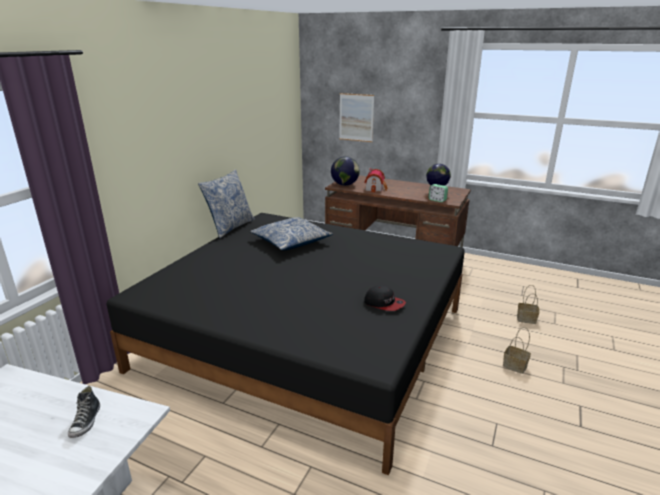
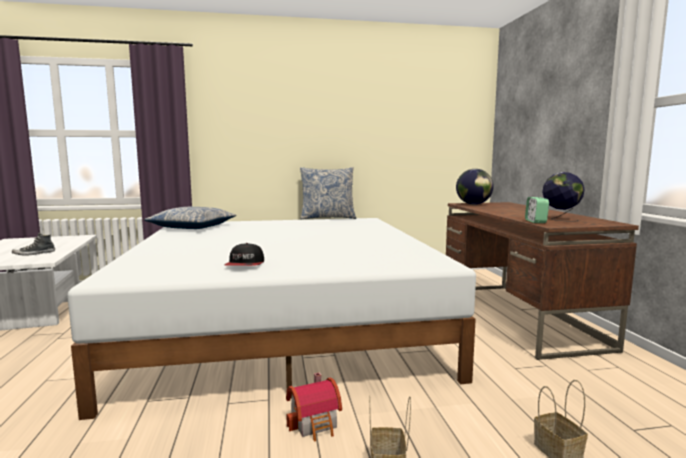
camera: 55 degrees right, 15 degrees down
(291, 241) = (333, 229): pillow -> pillow (192, 227)
(306, 337) = (283, 323): black bed -> white bed
(356, 117) = (533, 133): picture -> none
(375, 188) = (495, 209): toy house -> toy house (316, 423)

